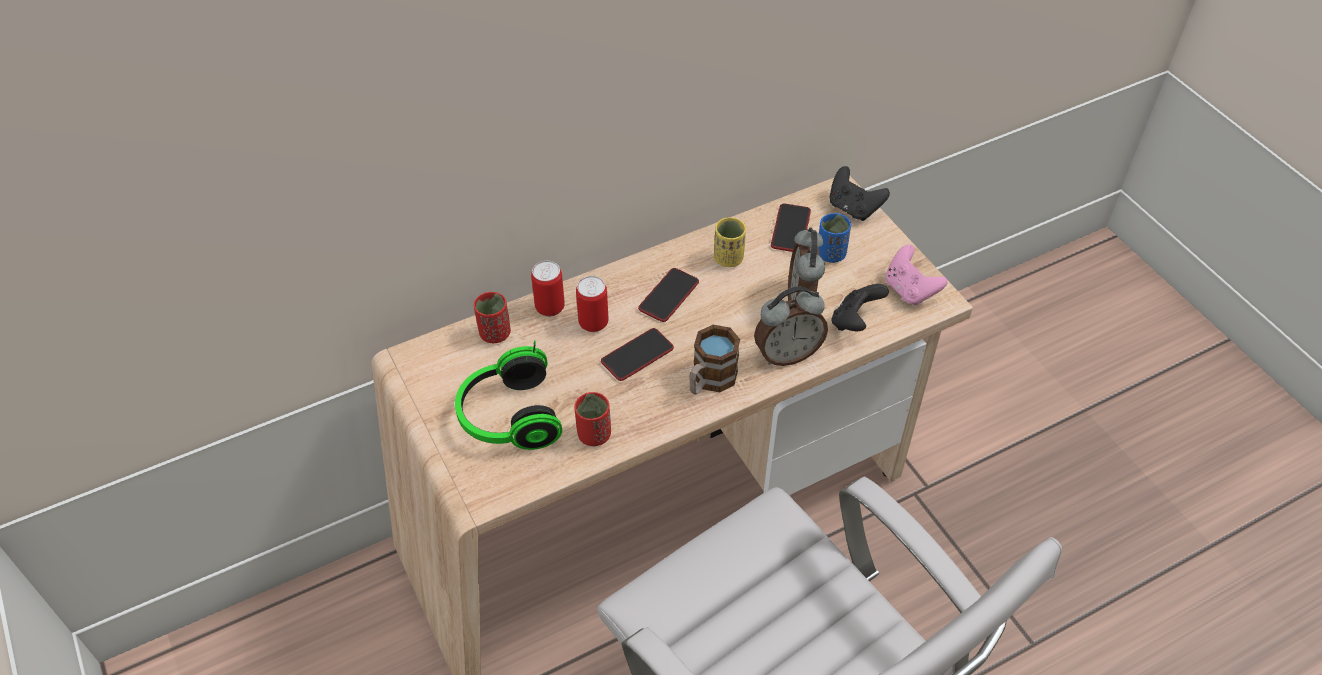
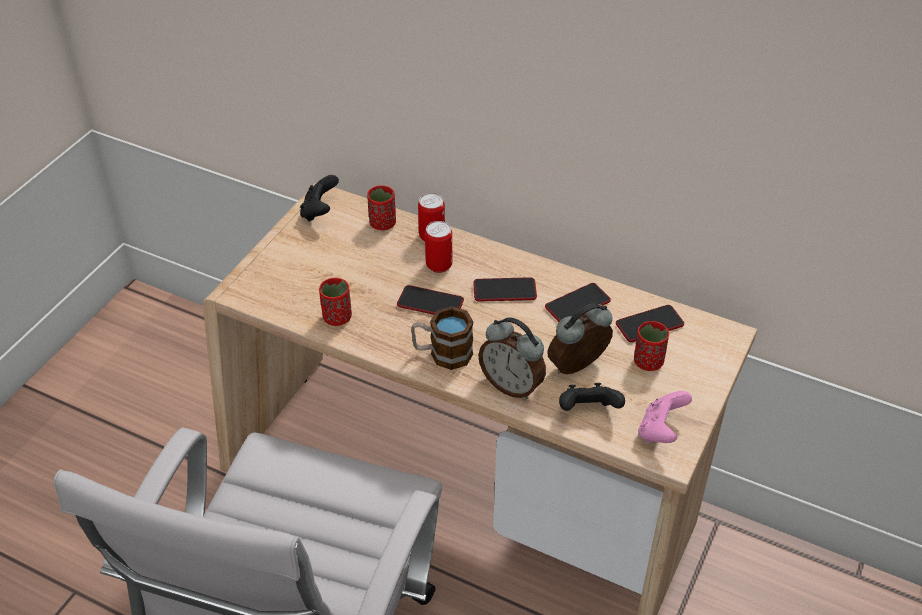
camera: 55 degrees right, 5 degrees down
(507, 417) = (315, 268): headphones -> none
(728, 258) = (577, 304): yellow cup -> phone
(831, 254) = (648, 362): blue cup -> red cup
(853, 208) = (717, 352): black game controller -> black game controller (319, 212)

